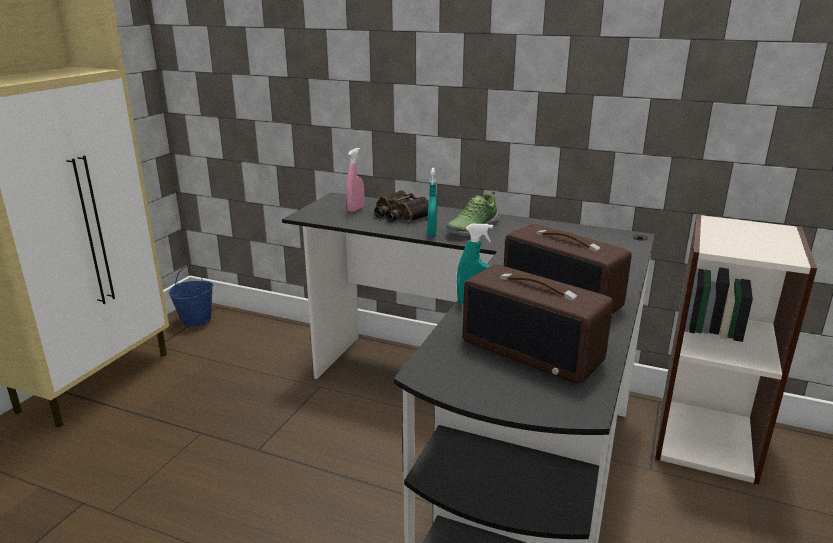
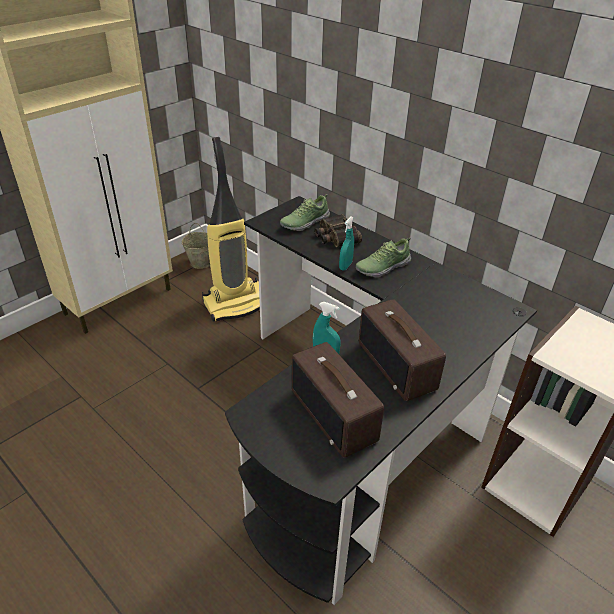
camera: 20 degrees right, 15 degrees up
(196, 320) = (201, 262): blue bucket -> beige bucket
(263, 351) = (236, 303): none -> vacuum cleaner
(356, 209) = (304, 222): pink spray bottle -> shoe

